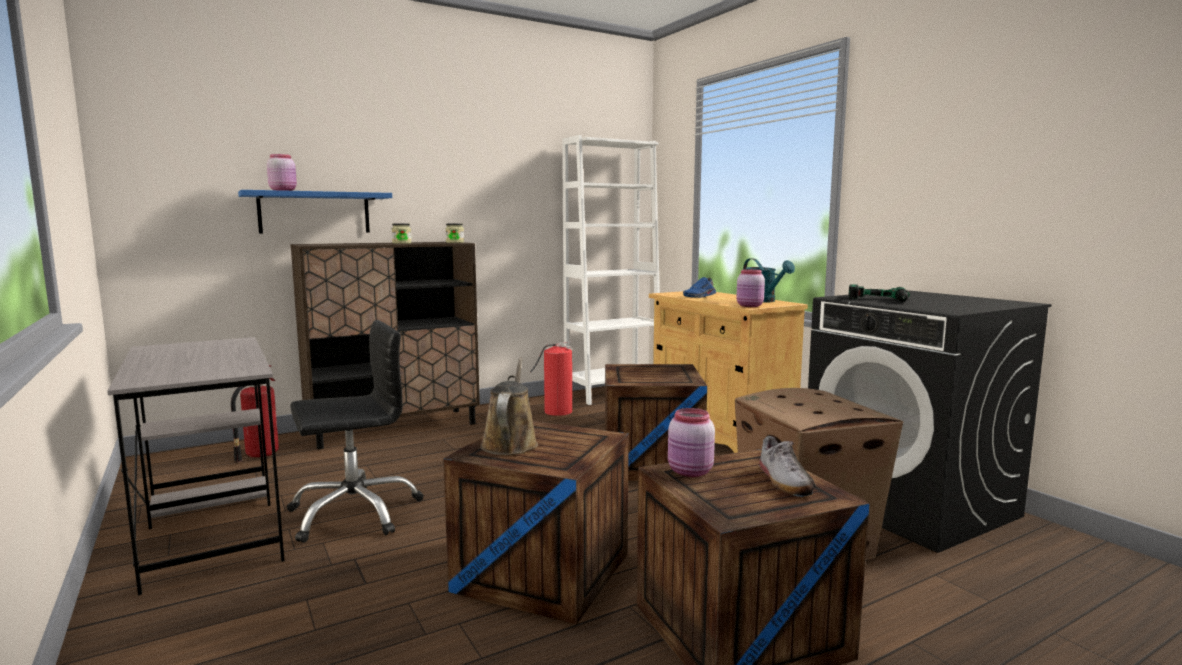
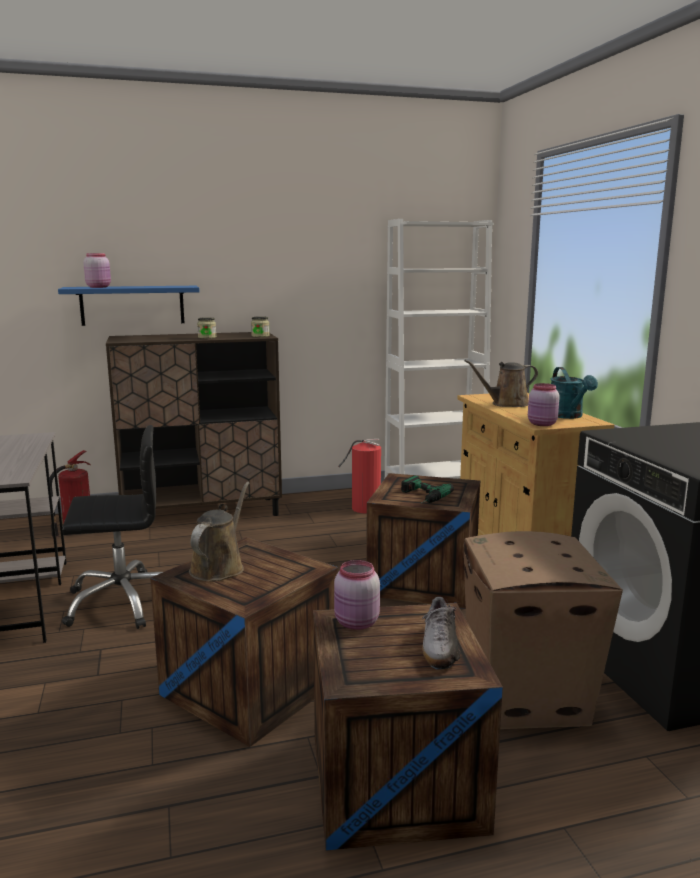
camera: 15 degrees right, 5 degrees up
(700, 296) = (506, 404): blue shoe -> brown watering can
(878, 300) = (646, 442): power drill -> power drill (419, 497)

